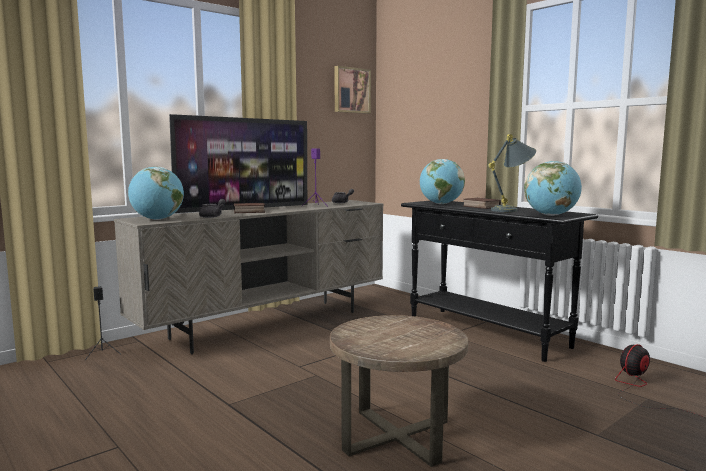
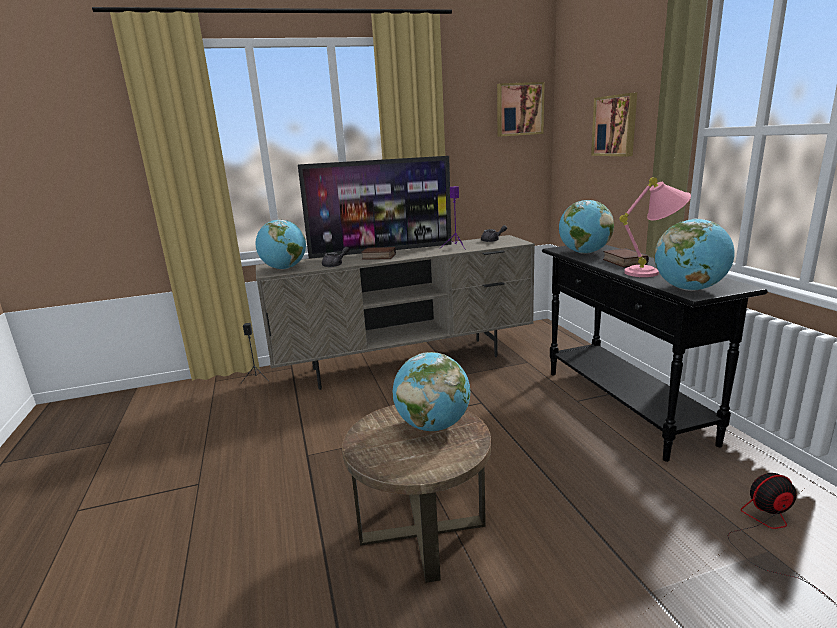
camera: 25 degrees right, 10 degrees up
(403, 327) = (433, 426): none -> globe
(443, 106) = (615, 125): none -> picture
(512, 210) = (653, 272): grey table lamp -> pink table lamp

